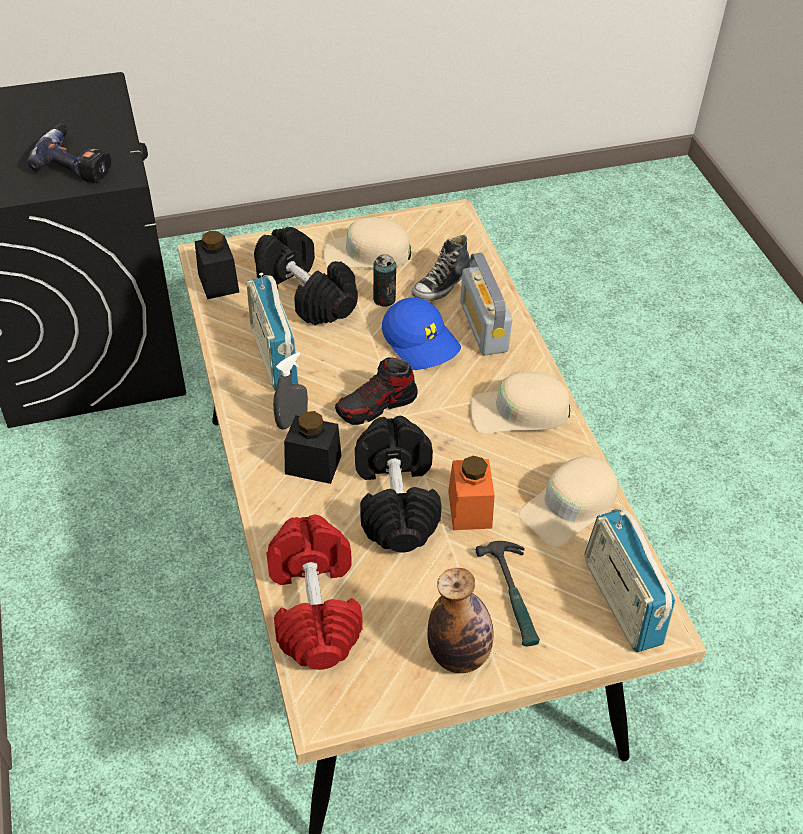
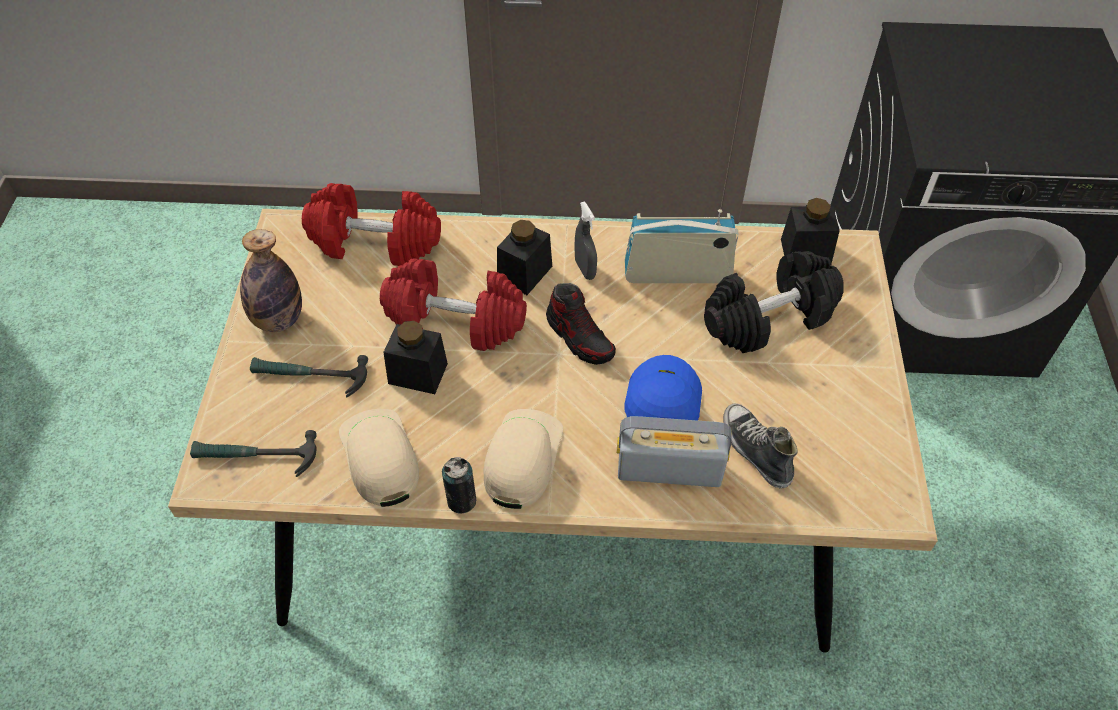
camera: 110 degrees right, 5 degrees up
(77, 163) = (965, 120): power drill -> none
(367, 254) = (830, 391): beige cap -> none
(377, 405) = (580, 337): shoe -> shoe turned 150 degrees clockwise
(384, 299) = (743, 386): can -> can (461, 501)
(397, 501) = (454, 322): black dumbbell -> red dumbbell
(422, 342) = (661, 402): blue cap -> blue cap turned 120 degrees clockwise
(469, 509) = (418, 373): orange jar -> black jar
(621, 601) = (255, 457): radio -> hammer

